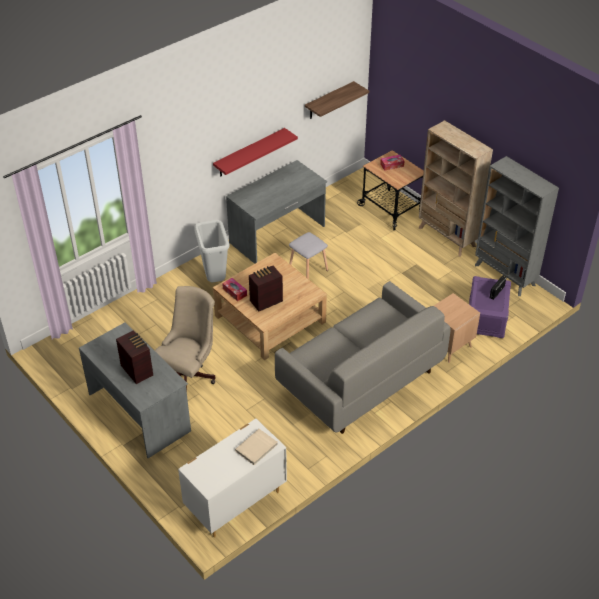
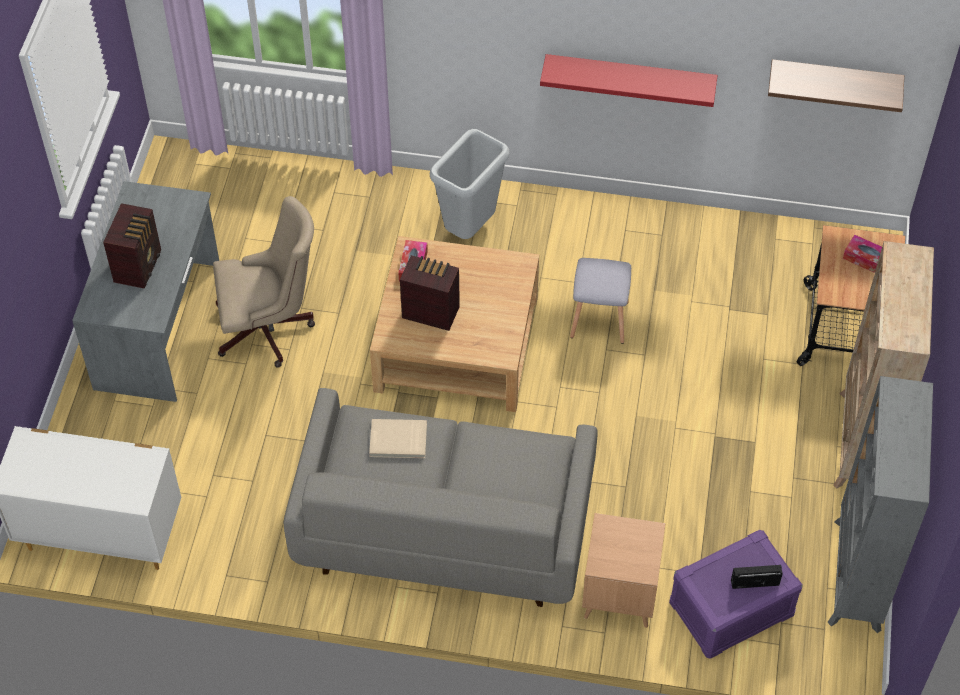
camera: 50 degrees right, 10 degrees up
(257, 448) = (118, 485): beige book -> beige book (398, 441)
(278, 235) = (633, 235): grey desk -> none

